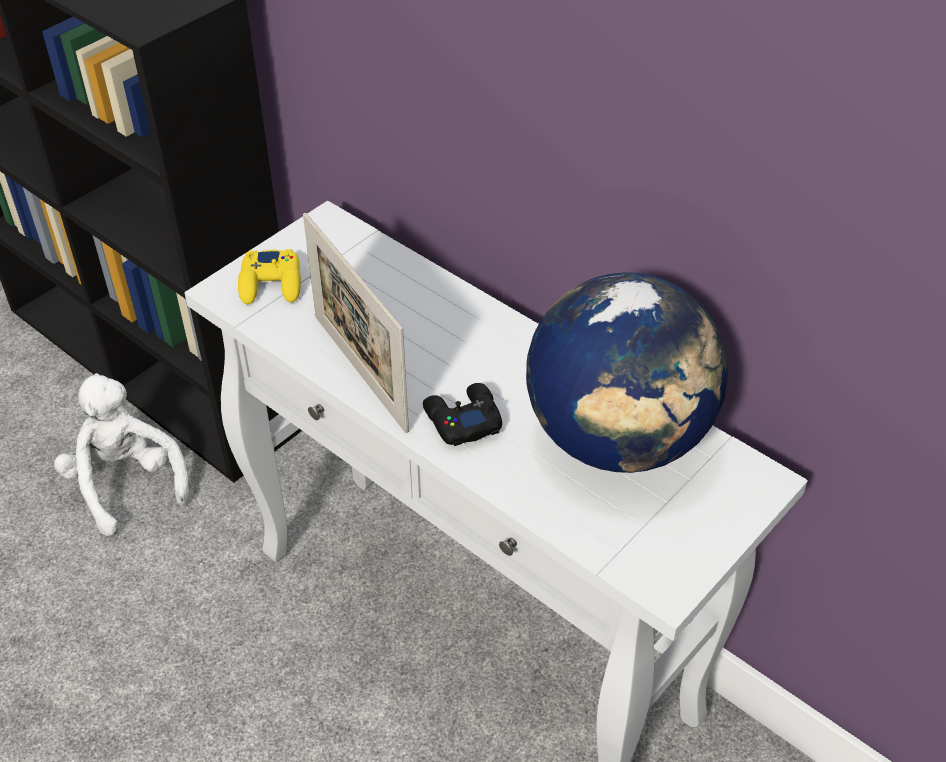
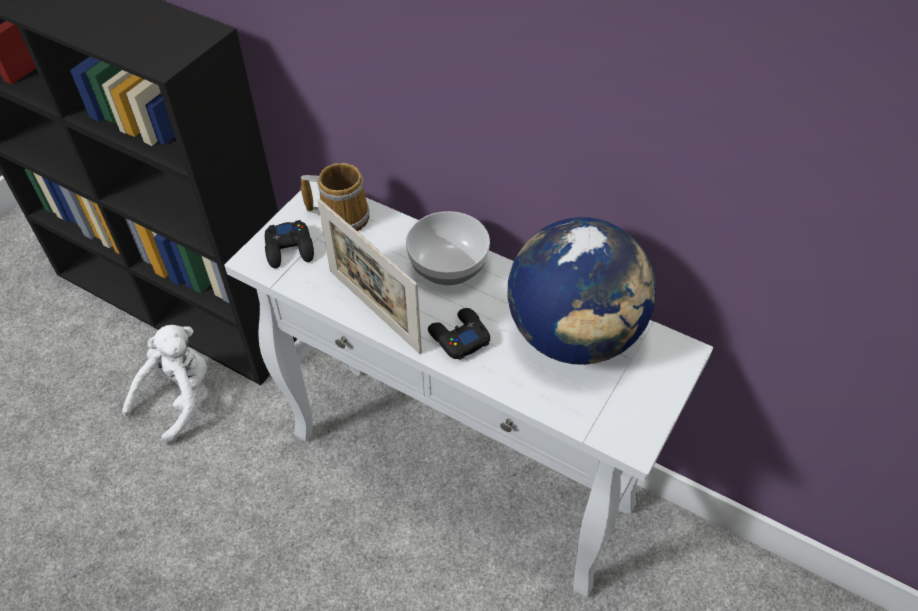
camera: 10 degrees left, 5 degrees up
(126, 483) = (179, 398): white plush toy -> white plush toy turned 75 degrees clockwise
(271, 284) = (290, 249): yellow game controller -> black game controller
(348, 253) = (342, 216): none -> mug
(472, 331) = (449, 266): none -> bowl

